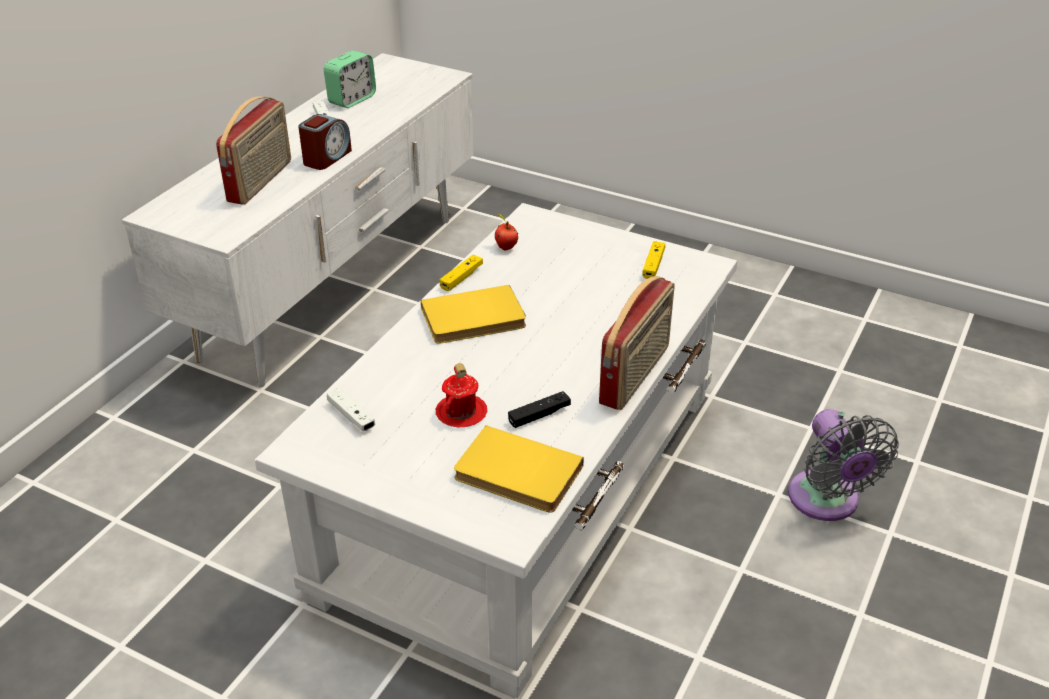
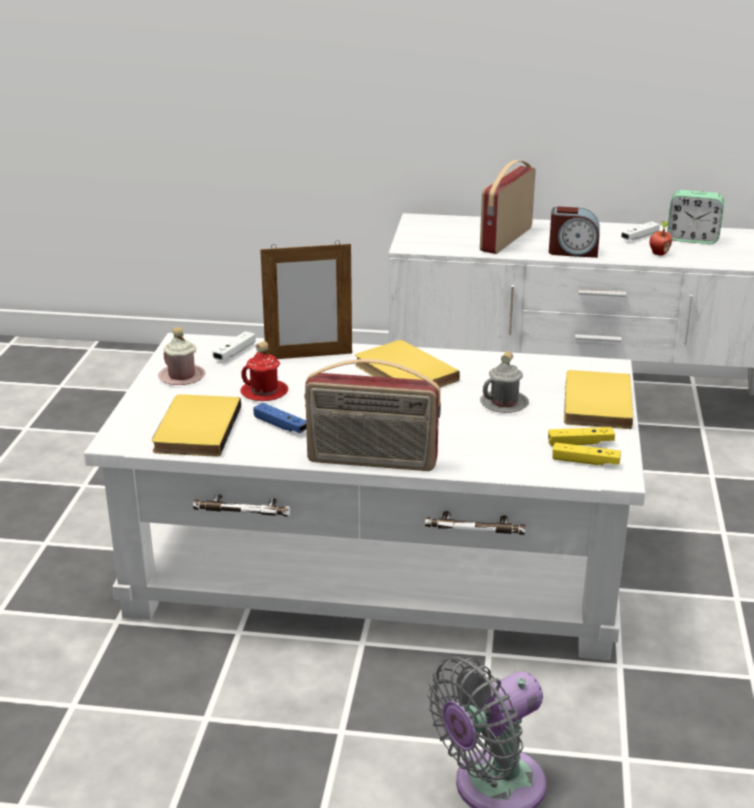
camera: 70 degrees right, 10 degrees down
(261, 182) = (505, 239): radio -> radio turned 120 degrees clockwise
(386, 465) = (182, 377): none -> pink mug
(396, 367) = (309, 356): none -> picture frame
(461, 278) = (464, 356): yellow game controller -> yellow game controller (585, 462)
(505, 247) = (536, 365): apple -> apple (658, 253)
(539, 415) = (280, 425): black game controller -> blue game controller
(567, 282) = (504, 404): none -> grey mug
(590, 240) = (593, 403): none -> yellow book

